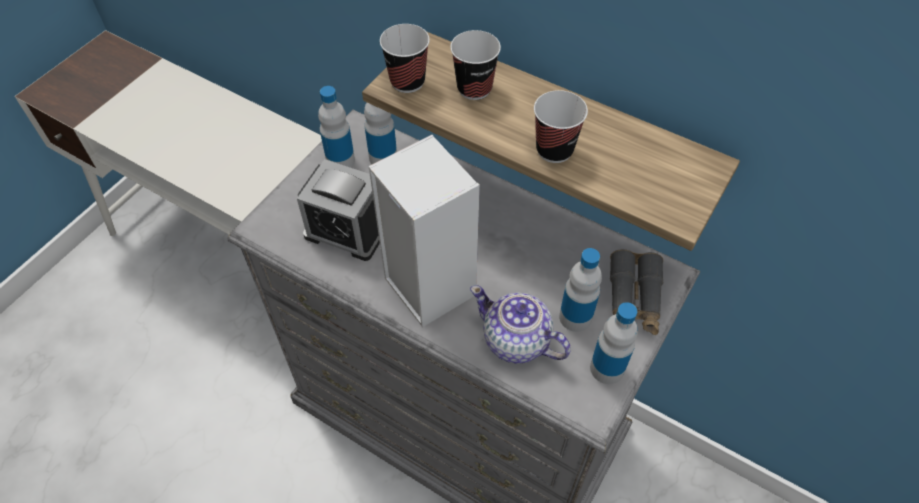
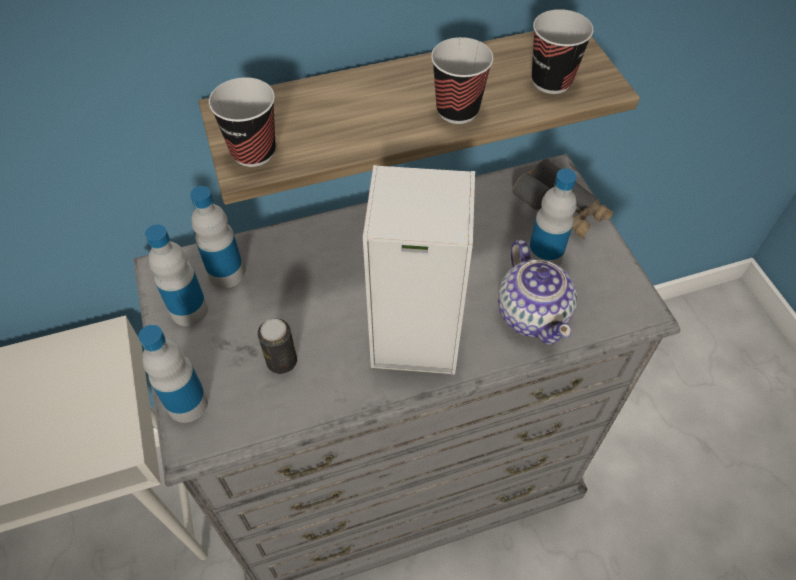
camera: 50 degrees left, 0 degrees up
(347, 230) = (282, 361): alarm clock -> can
(474, 88) = (322, 113): cup -> cup (551, 81)
(516, 341) = (533, 313): teapot -> teapot turned 90 degrees counterclockwise
(607, 368) = (610, 271): bottle -> bottle (187, 404)

